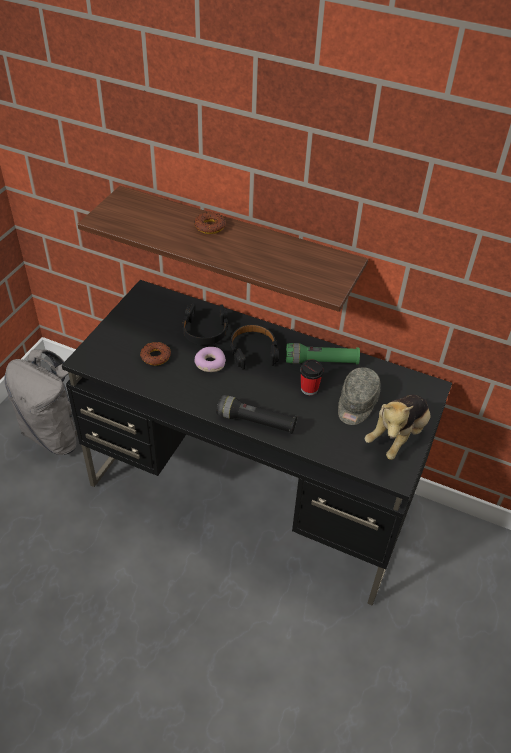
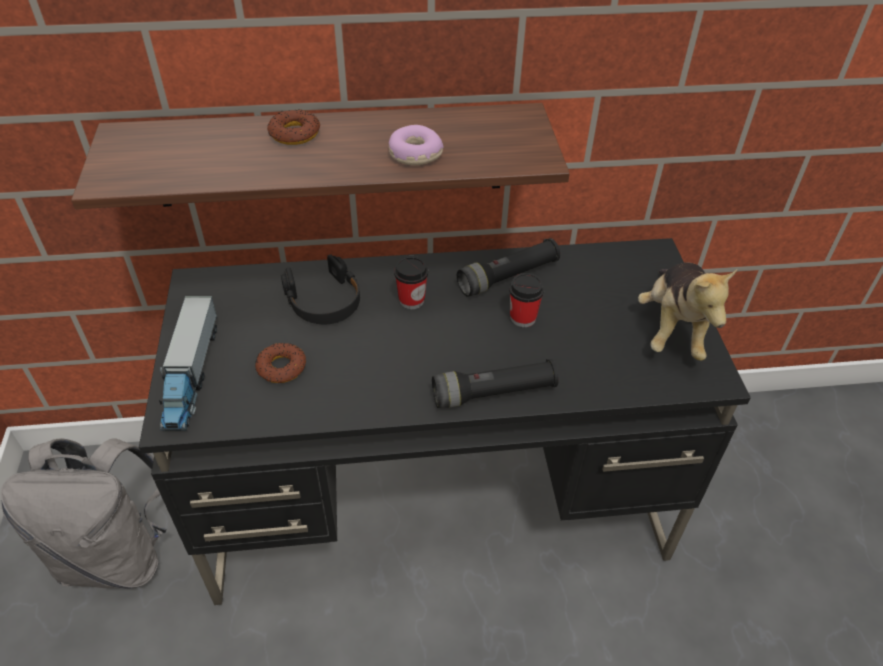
camera: 30 degrees left, 0 degrees up
(109, 340) = (191, 374): none -> toy truck
(209, 363) = (367, 342): donut -> donut (414, 154)
(253, 351) = (411, 300): black headphones -> cup
(321, 361) = (508, 277): green flashlight -> black flashlight
(356, 404) = (594, 311): grey cap -> none

